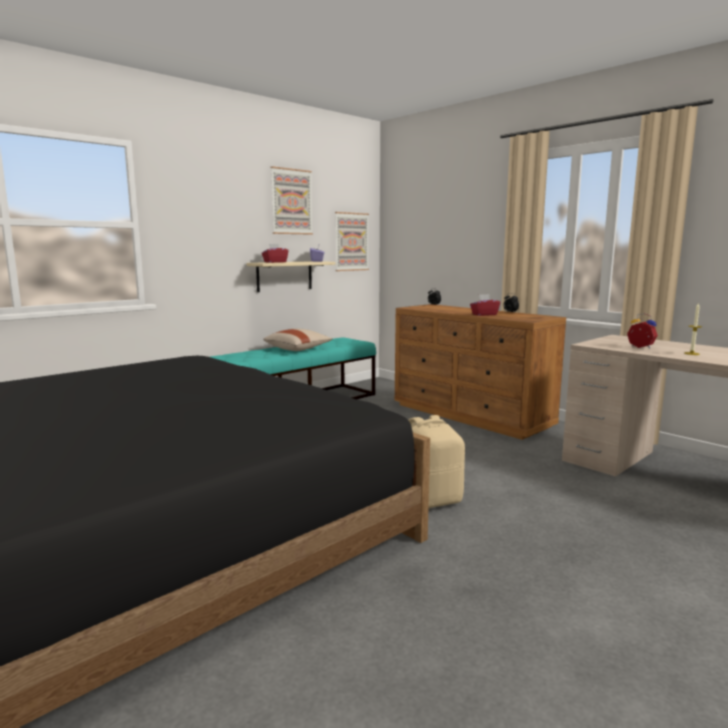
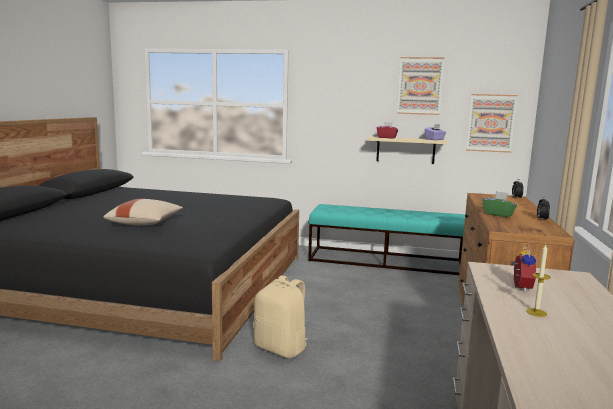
camera: 55 degrees right, 0 degrees up
(298, 349) = (389, 214): beige pillow -> beige pillow (145, 223)
(484, 314) = (498, 214): red tissue box -> green tissue box

